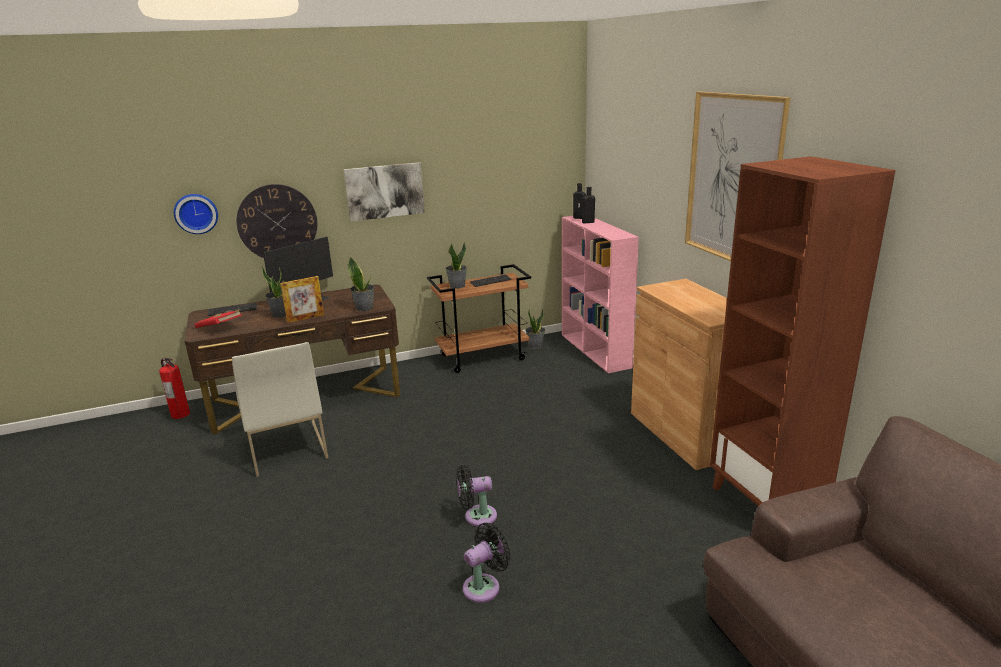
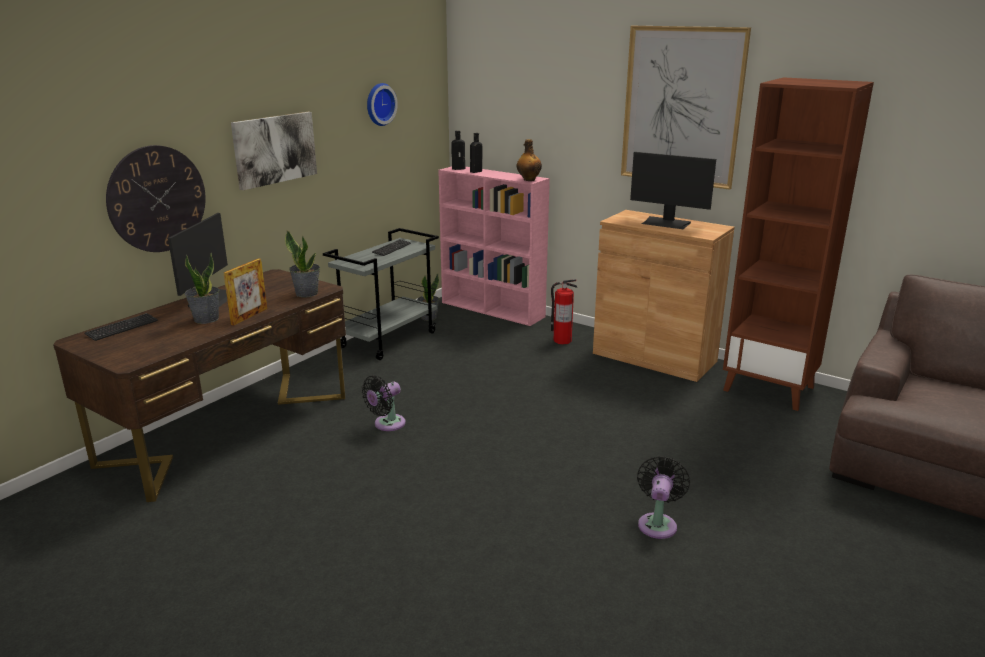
camera: 35 degrees left, 0 degrees up
(180, 414) = (59, 497): fire extinguisher -> fire extinguisher (562, 340)
(196, 213) = (51, 193): wall clock -> wall clock (379, 104)
(220, 327) = (143, 348): red book -> none
(286, 448) = (281, 485): white chair -> none
(457, 286) = (361, 258): potted plant -> none
(477, 516) = (576, 474): black fan -> black fan (387, 424)
(483, 357) = (388, 339): brown cart -> grey cart
(616, 236) = (528, 180): none -> bottle
(697, 299) = (666, 223): none -> monitor

